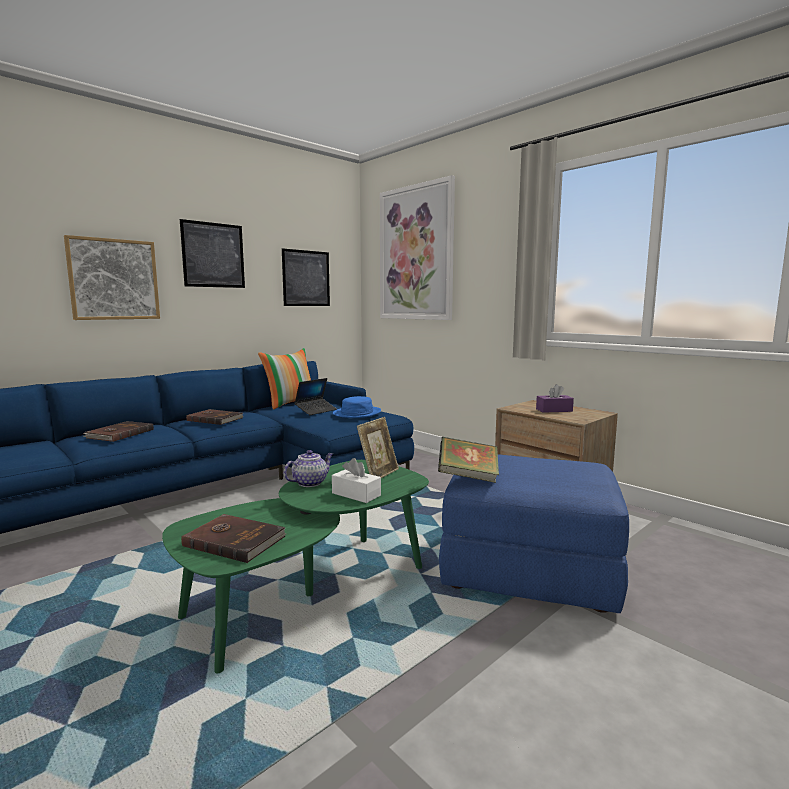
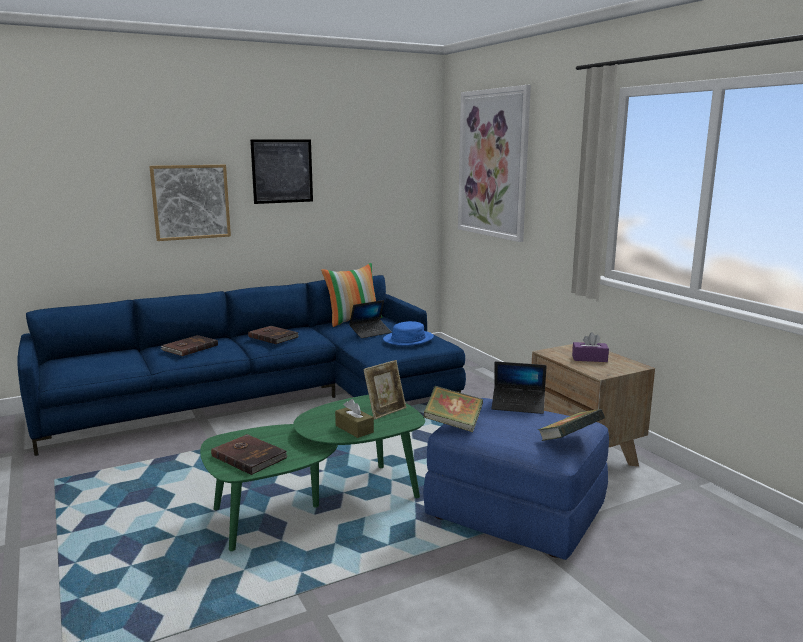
camera: 15 degrees right, 5 degrees up
(306, 278) = (379, 187): picture -> none
(310, 482) = (323, 413): teapot -> none
(356, 494) = (354, 429): white tissue box -> brown tissue box
(515, 455) = (518, 405): none -> laptop
(599, 481) = (569, 441): none -> book

